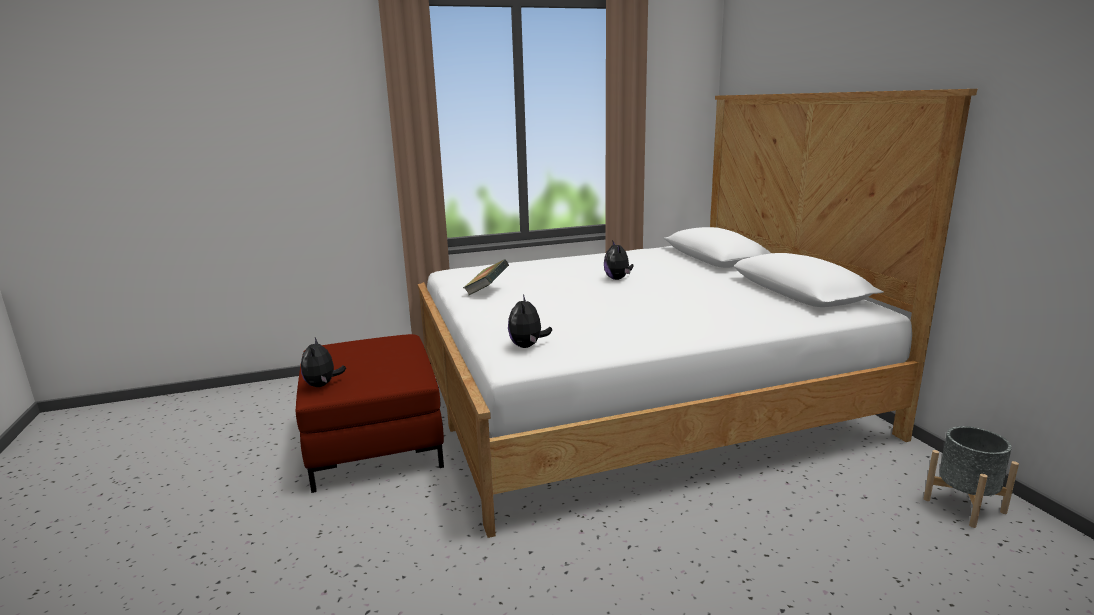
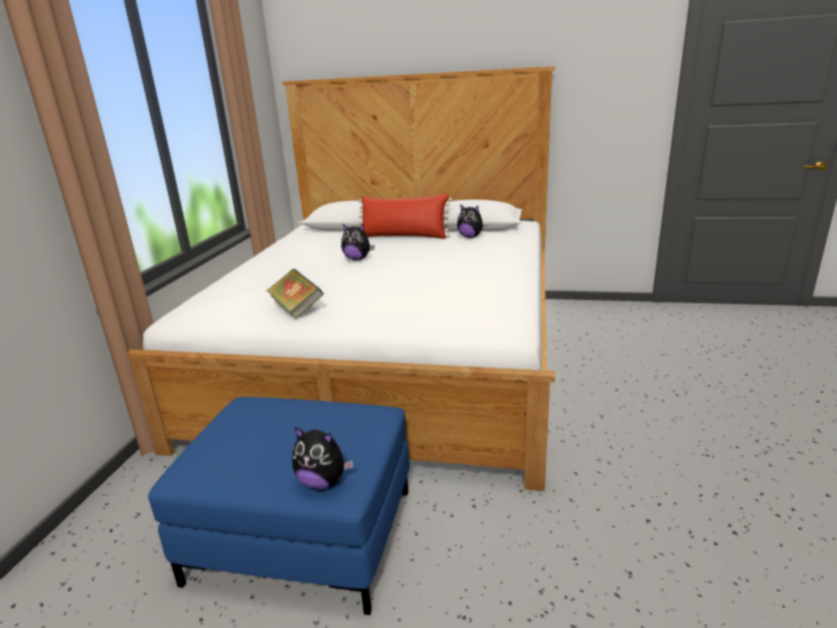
camera: 60 degrees left, 5 degrees up
(376, 442) = (305, 534): red ottoman -> blue ottoman
(528, 346) = (478, 317): plush toy -> plush toy (470, 237)
(713, 278) = (404, 236): none -> red pillow
(964, 506) = (611, 314): grey planter -> none

